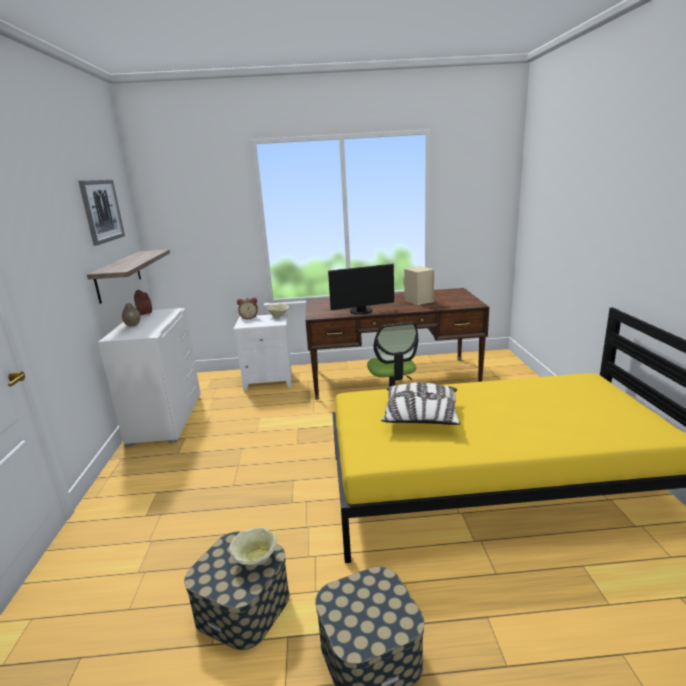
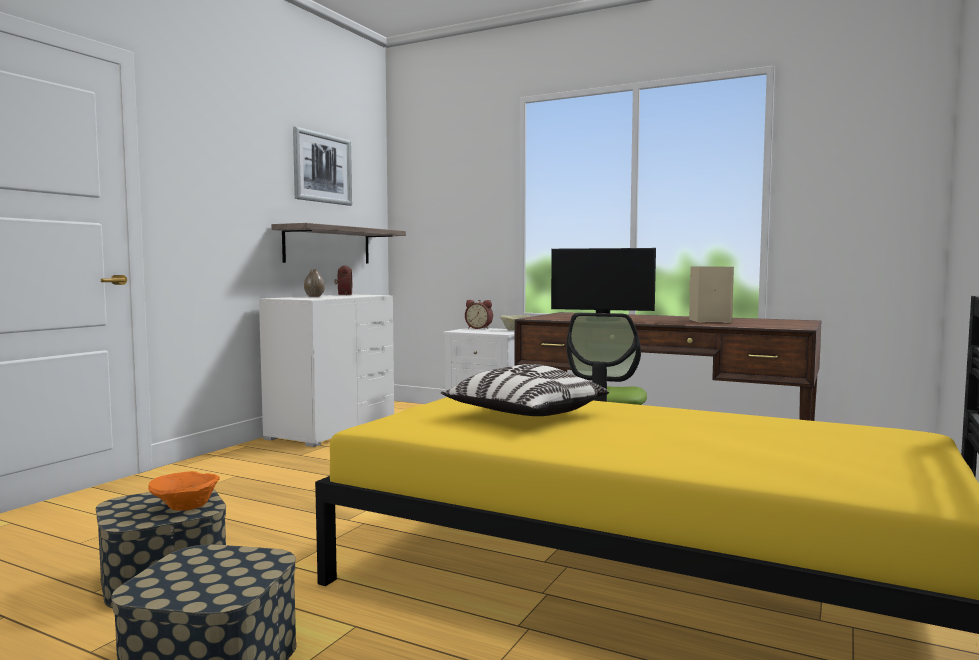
camera: 30 degrees right, 15 degrees down
(255, 558) = (186, 506): beige bowl -> orange bowl

